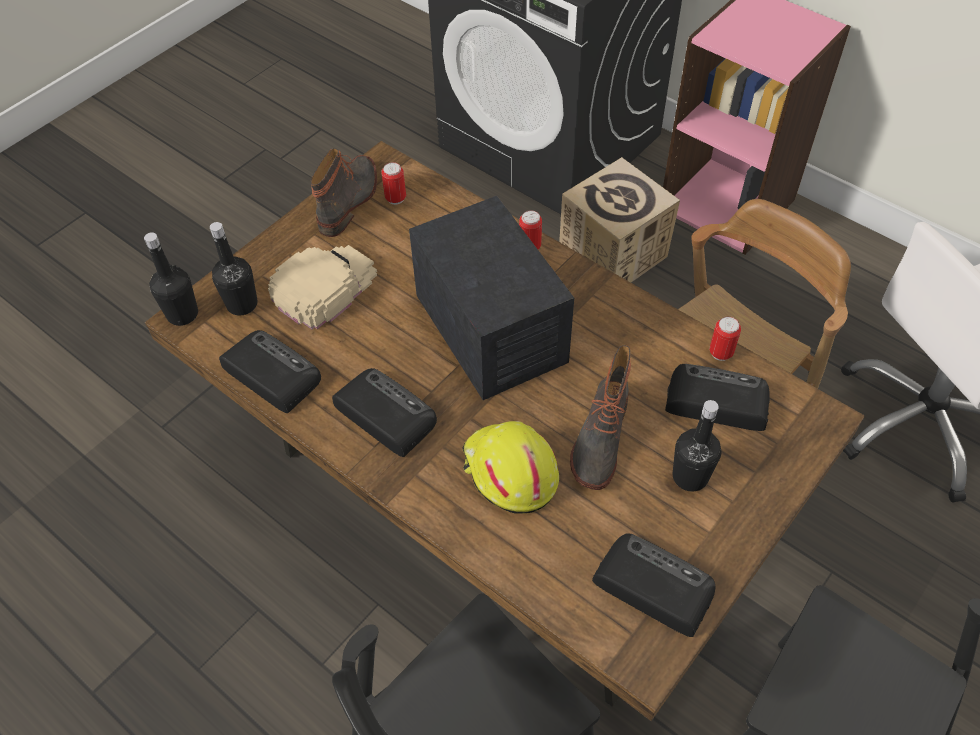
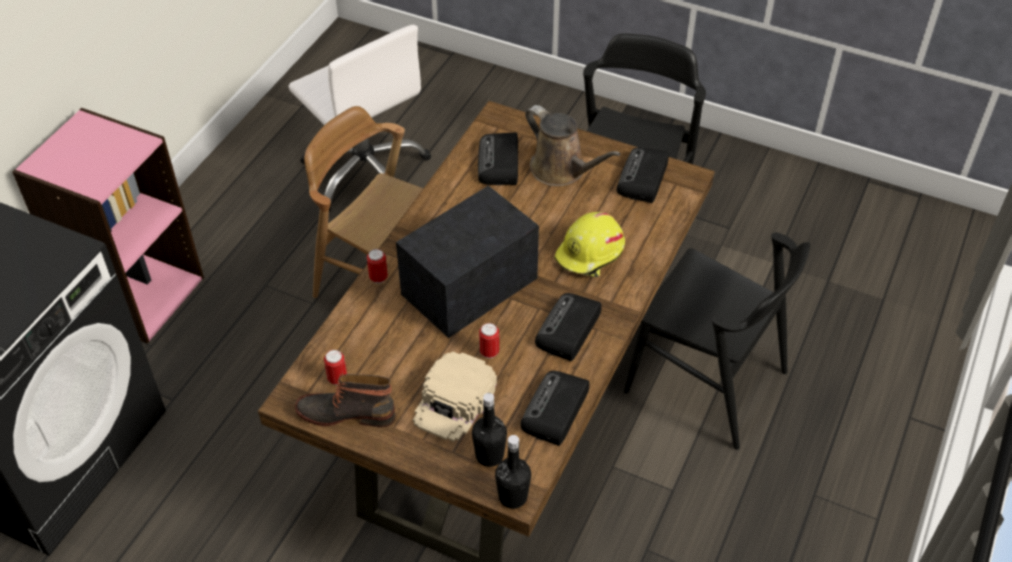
camera: 105 degrees left, 5 degrees down
(324, 287) = (454, 402): beige cap -> beige cap turned 90 degrees counterclockwise
(599, 440) = (549, 214): boot -> none
(613, 253) = (210, 370): cardboard box -> none
(690, 476) = (562, 170): black bottle -> brown watering can
(720, 353) = (457, 164): can -> can (489, 352)

